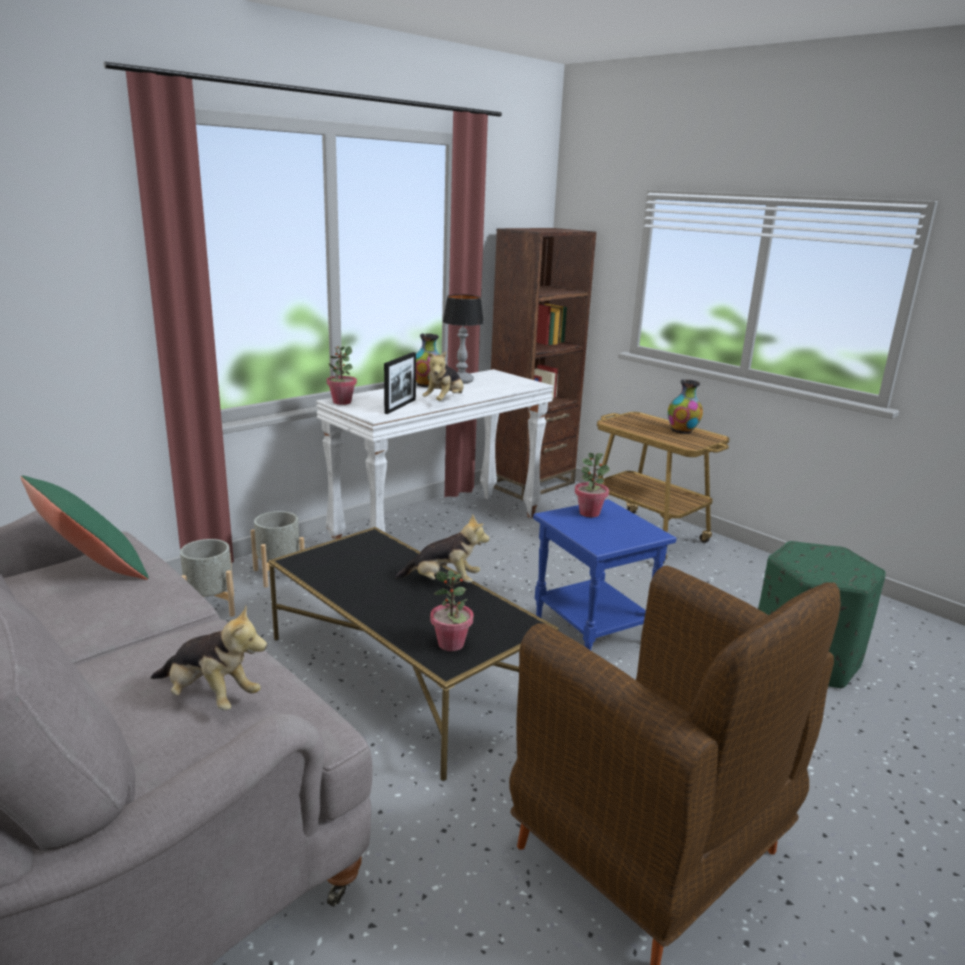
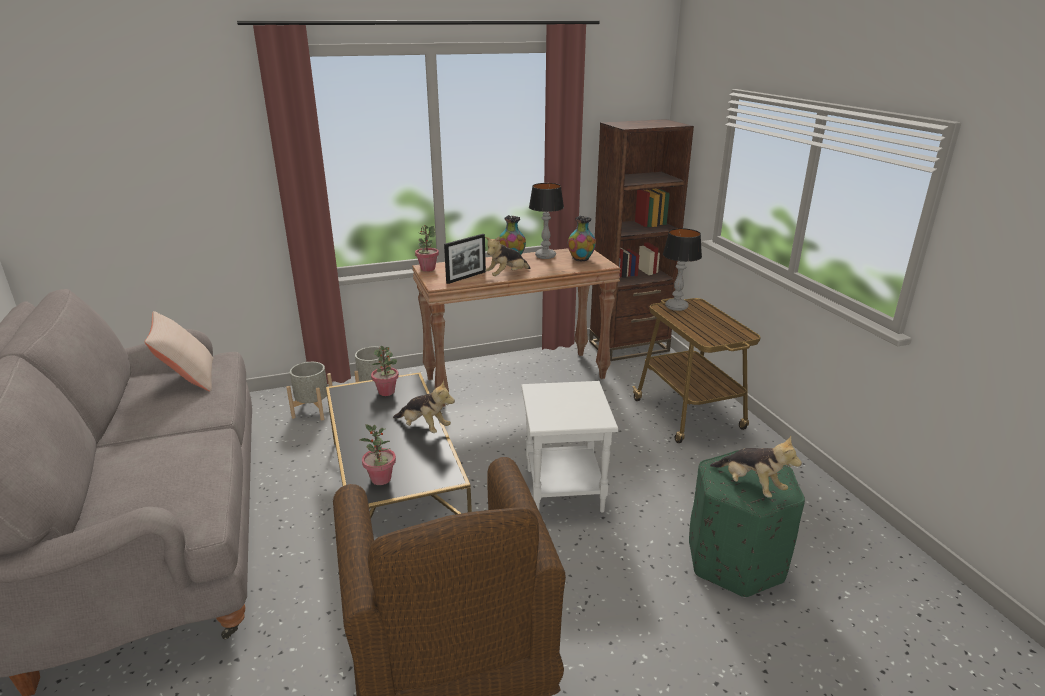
camera: 25 degrees right, 5 degrees up
(91, 569) = (188, 378): green pillow -> beige pillow
(210, 697) = (164, 483): plush toy -> plush toy (750, 486)
(438, 530) = (516, 377): white console table -> brown console table
(589, 513) = (567, 391): potted plant -> potted plant (386, 392)
(594, 632) = (565, 491): blue side table -> white side table
(624, 420) = (676, 307): none -> table lamp
(682, 431) = (721, 325): vase -> vase (581, 259)

